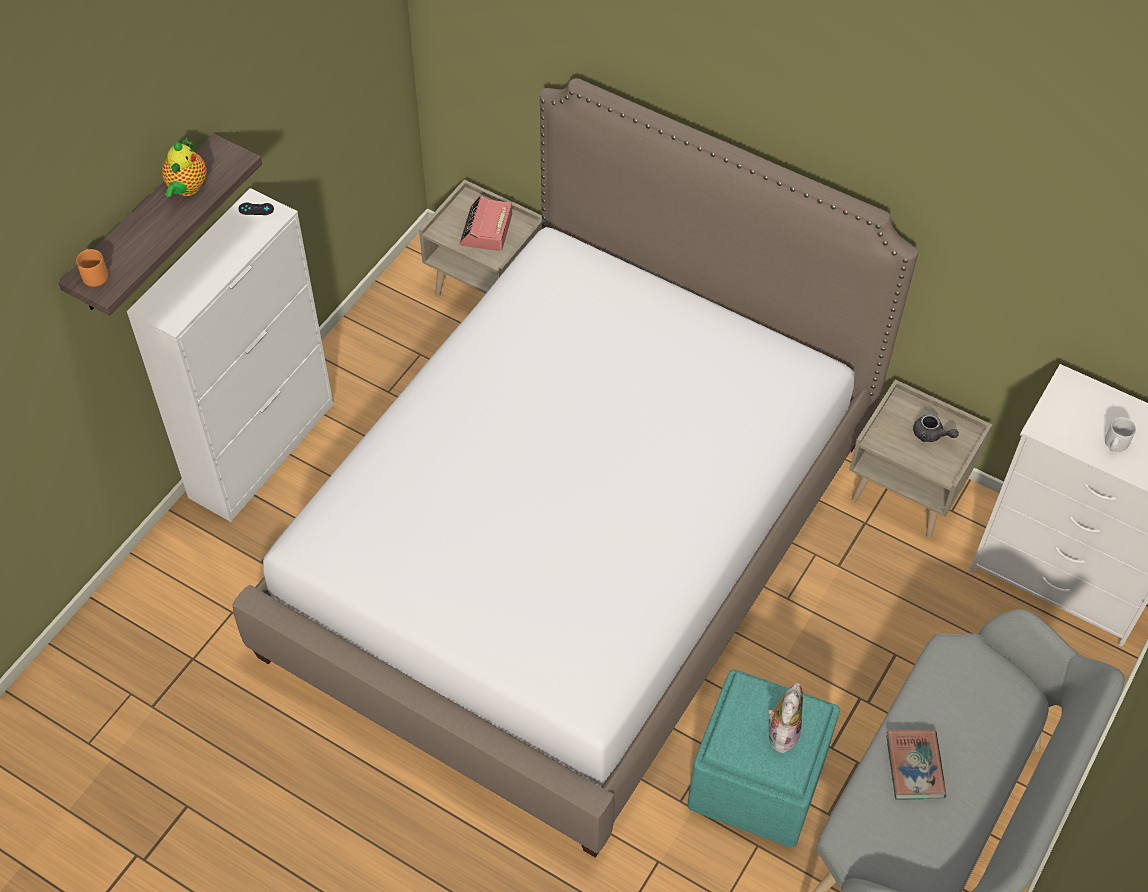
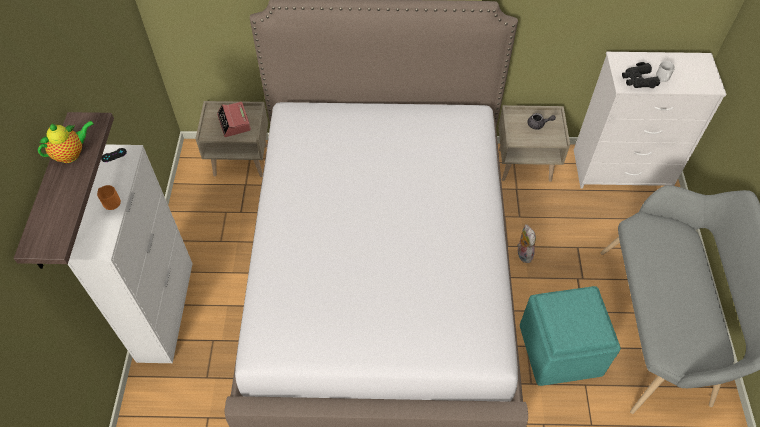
camera: 30 degrees left, 0 degrees up
(94, 274) = (39, 240): orange mug -> orange mug (110, 202)
(187, 189) = (72, 154): teapot -> teapot turned 105 degrees counterclockwise
(781, 732) = (584, 315): plush toy -> plush toy (523, 253)
(914, 767) = (667, 296): book -> none
(1072, 429) = (638, 80): none -> black binoculars

